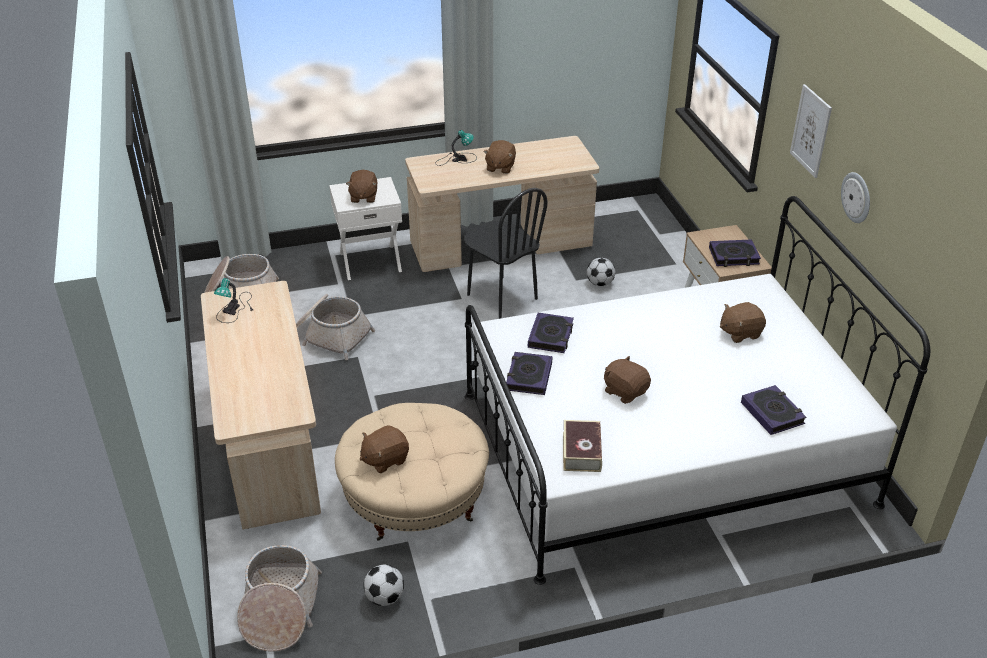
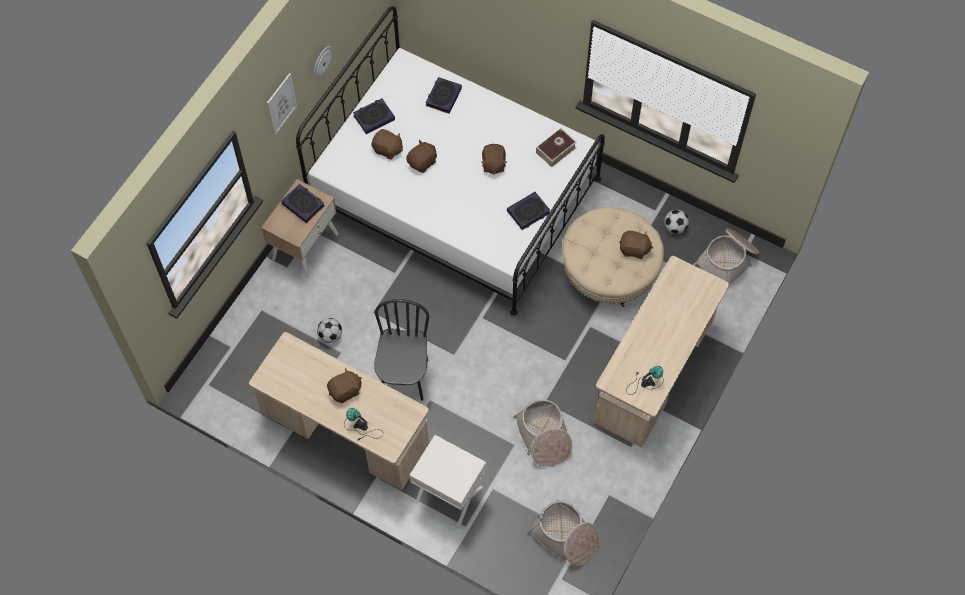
camera: 135 degrees left, 25 degrees up
(363, 197) = (452, 464): brown plush toy -> brown plush toy (422, 162)
(551, 336) = (485, 229): book -> book (374, 117)

